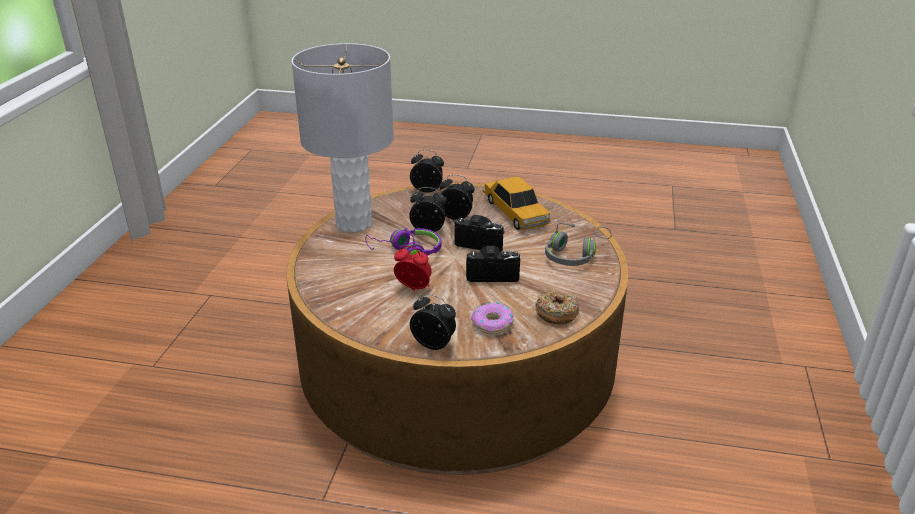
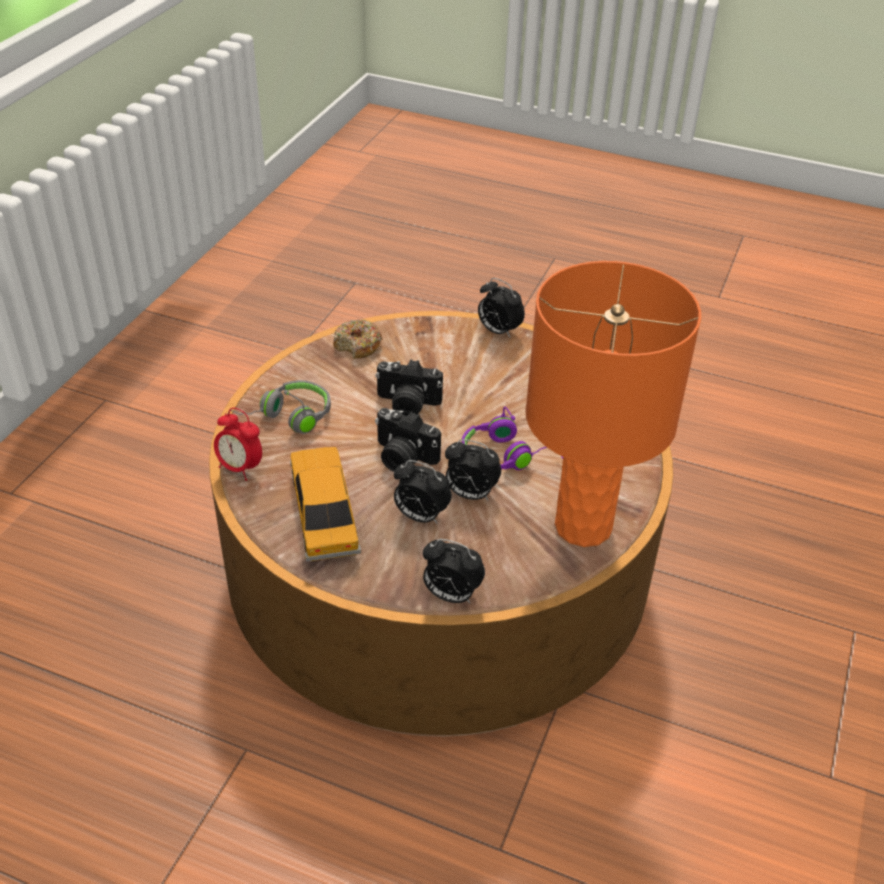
camera: 170 degrees left, 10 degrees up
(354, 223) = (583, 527): grey table lamp -> orange table lamp
(414, 289) = (508, 397): alarm clock -> alarm clock (240, 468)
(492, 324) = (431, 343): donut -> none

